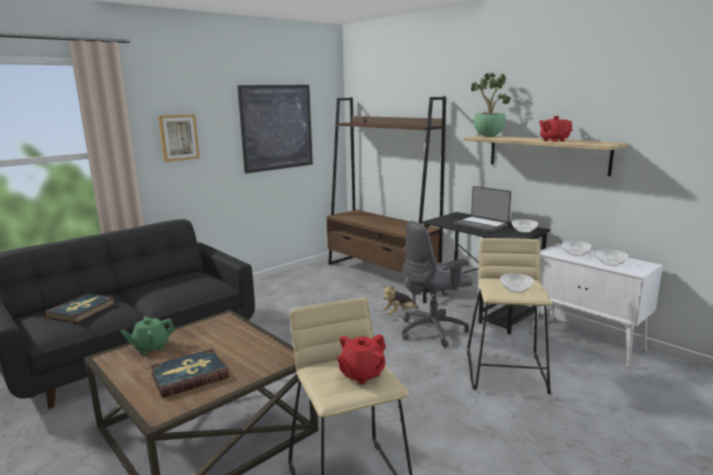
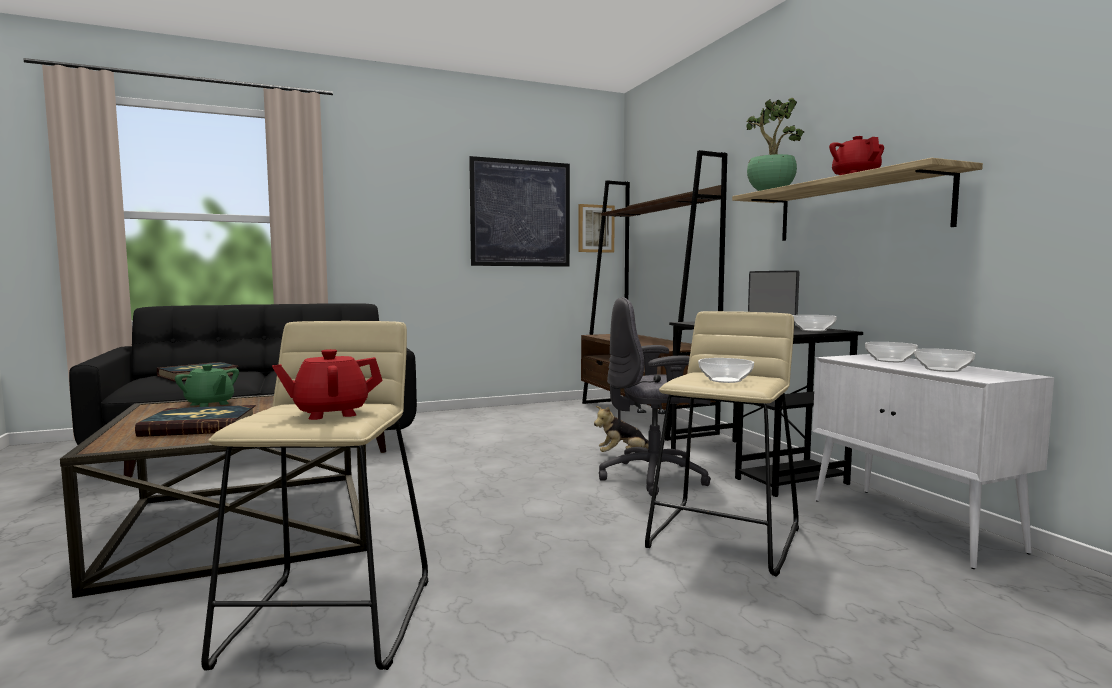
camera: 20 degrees right, 10 degrees down
(151, 347) = (209, 404): green teapot -> green teapot turned 135 degrees counterclockwise
(178, 137) = (387, 211): picture -> picture (595, 228)

